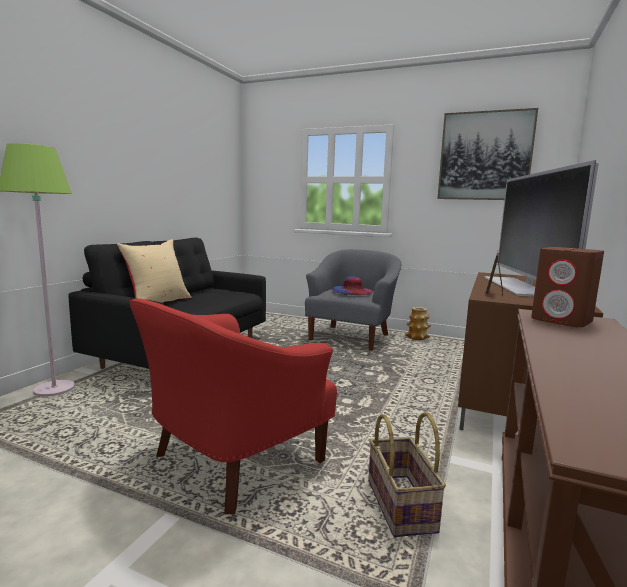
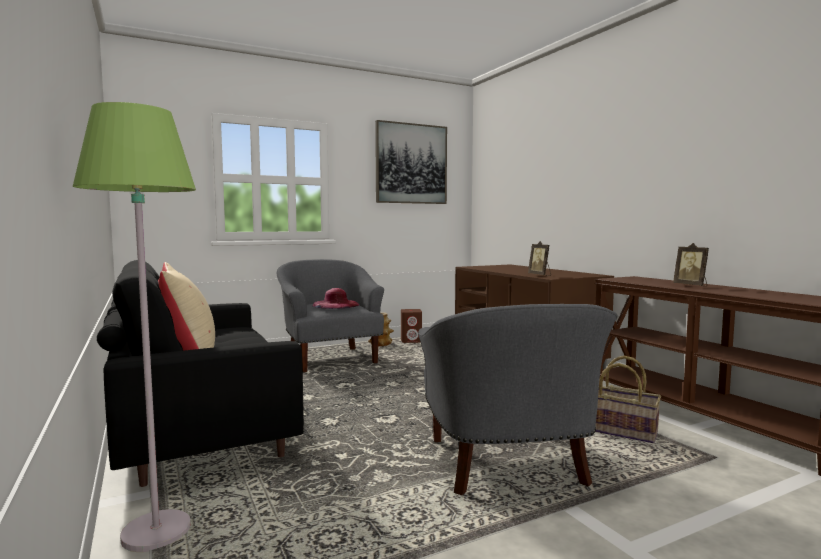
camera: 50 degrees left, 5 degrees down
(231, 461) = (507, 465): red armchair -> grey armchair
(352, 291) = (336, 304): blue hat -> pink hat
(518, 286) = (523, 270): television -> none
(562, 320) = (633, 279): brown speaker -> brown speaker (411, 341)
(586, 347) = (691, 285): none -> picture frame

